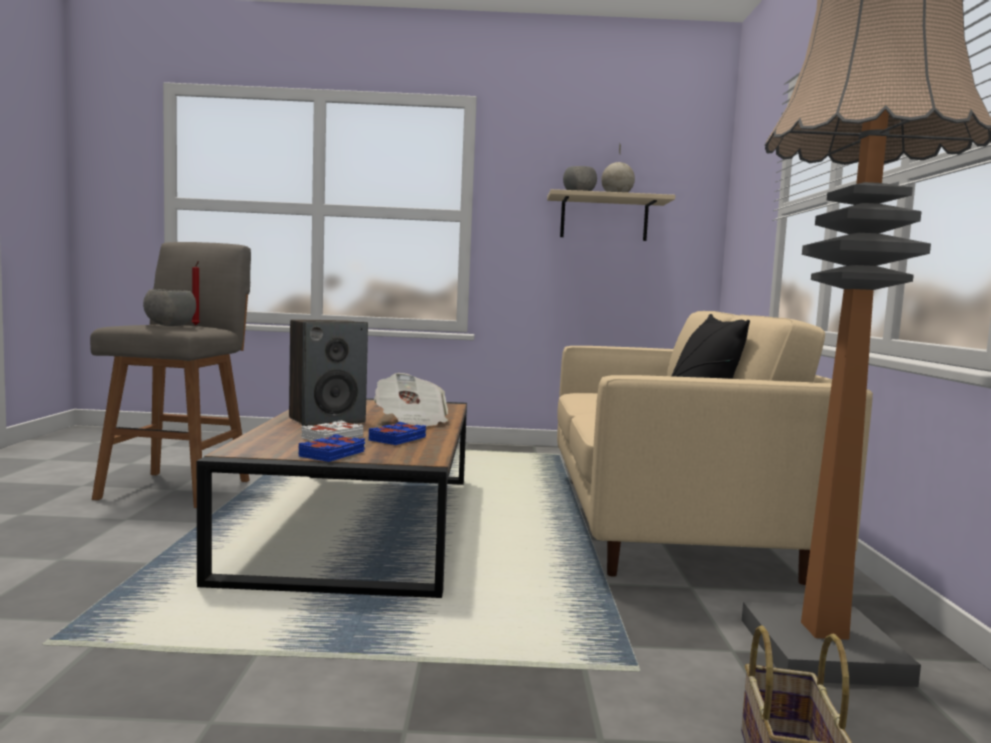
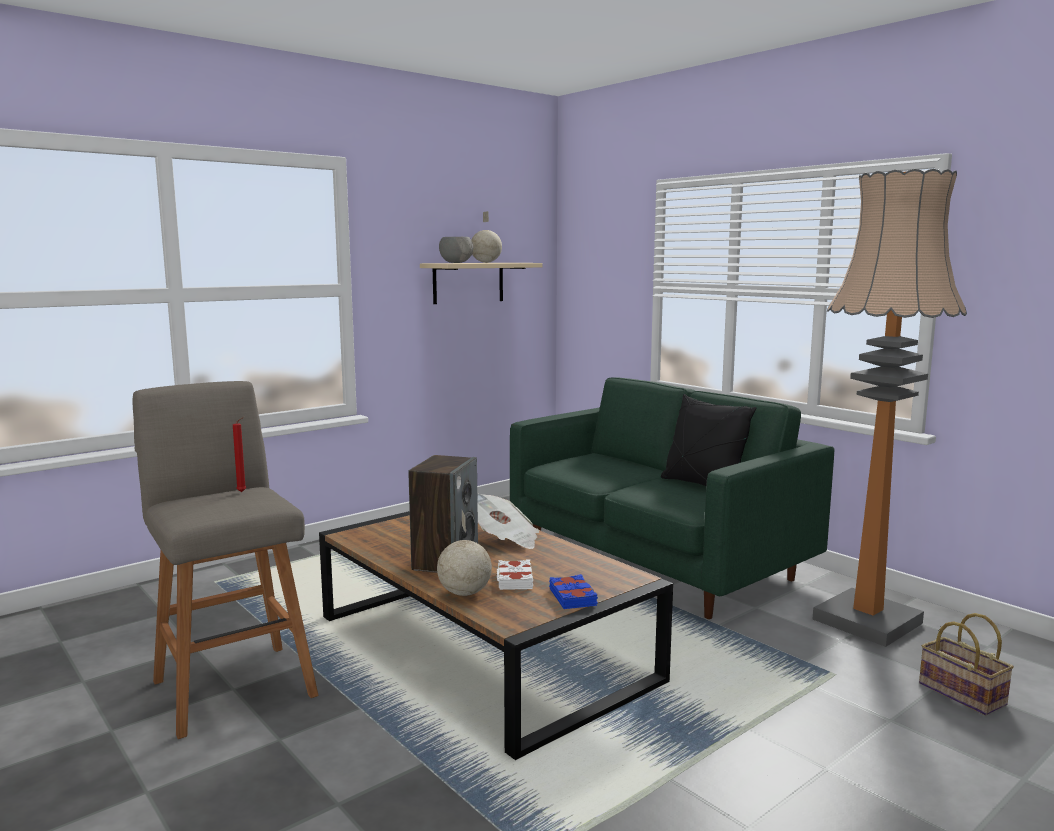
camera: 40 degrees left, 5 degrees up
(170, 326) = (246, 503): grey bowl -> none
(273, 434) = (464, 593): none -> globe
(398, 439) = (557, 563): blue book -> none
(666, 523) = (656, 562): beige sofa -> green sofa

